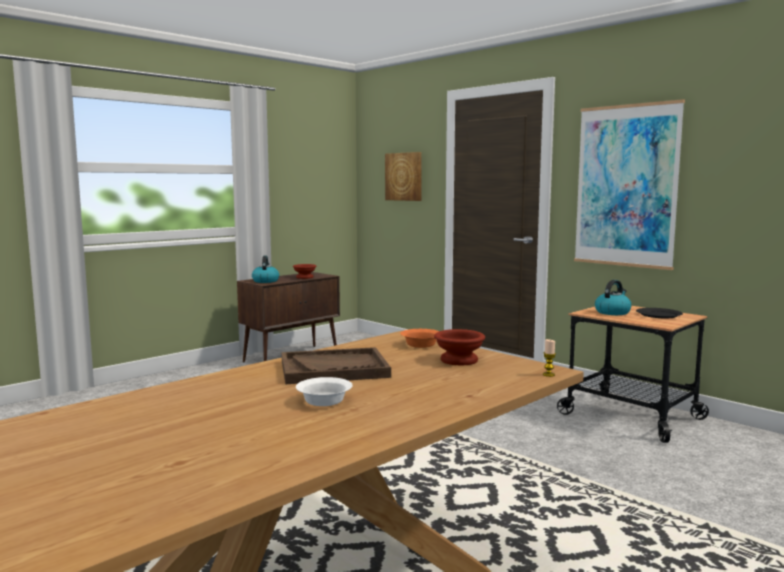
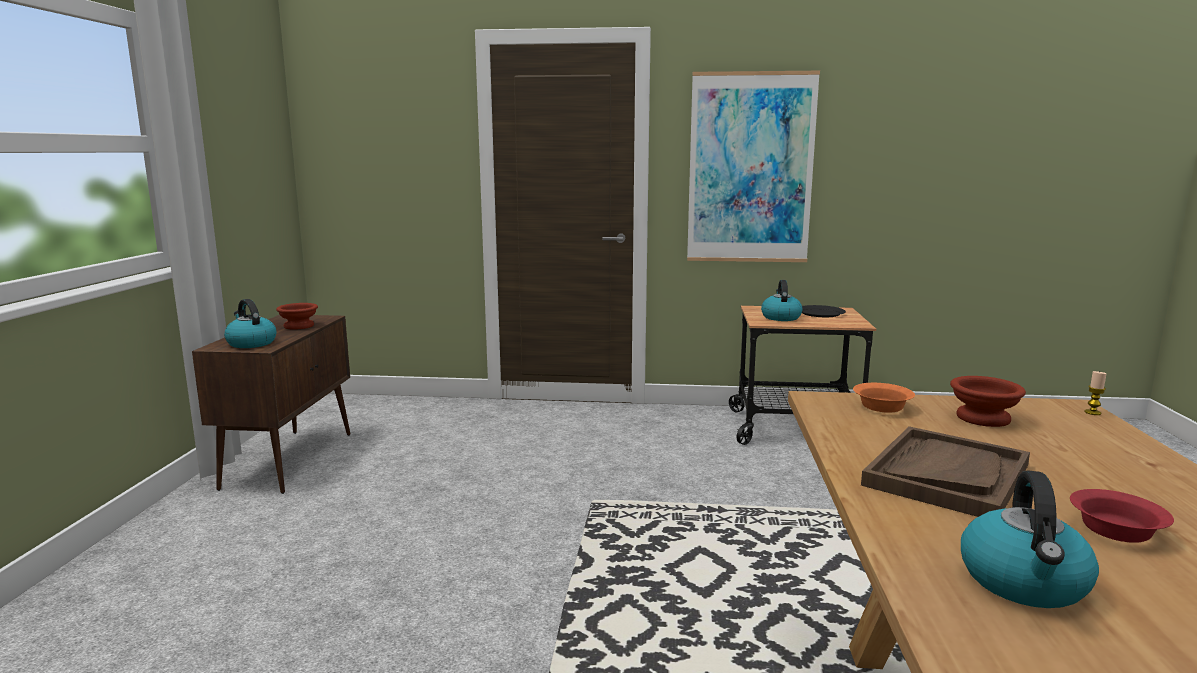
camera: 40 degrees left, 5 degrees up
(216, 396) = (1024, 583): none -> kettle
(325, 401) = (1118, 530): white bowl -> red bowl
(404, 176) = (398, 154): picture -> none

